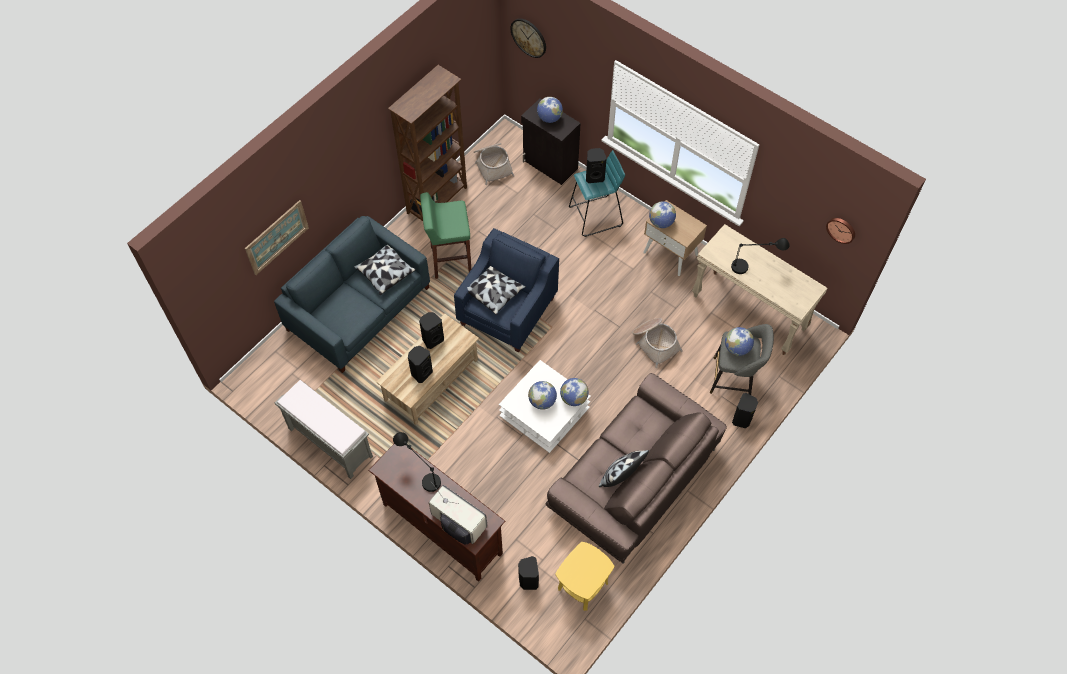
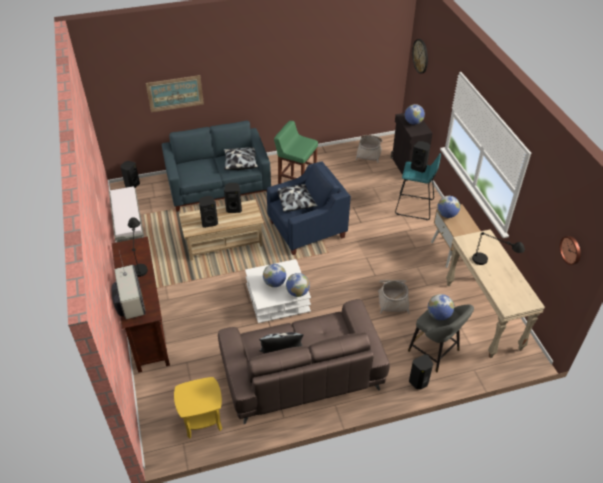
camera: 35 degrees right, 15 degrees down
(438, 200) = (318, 154): brown bookcase -> none
(528, 580) = (170, 392): black speaker -> black speaker (132, 185)

